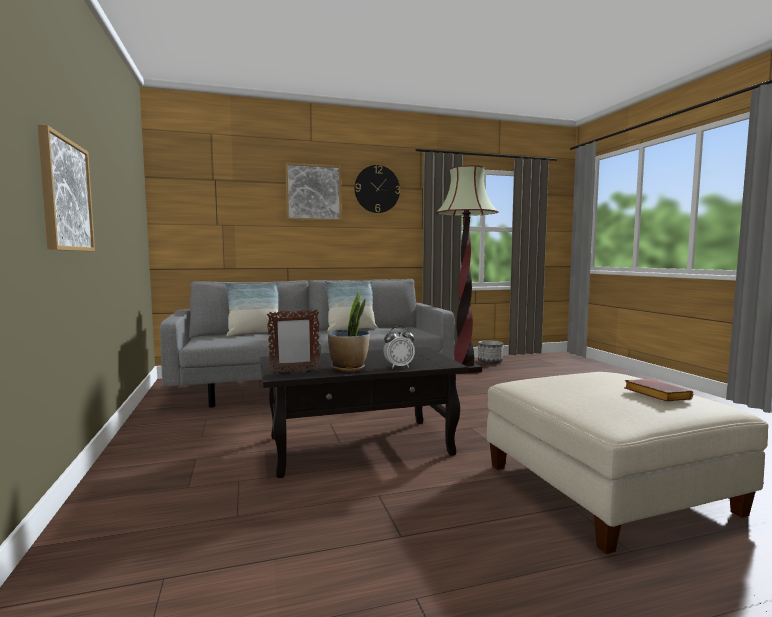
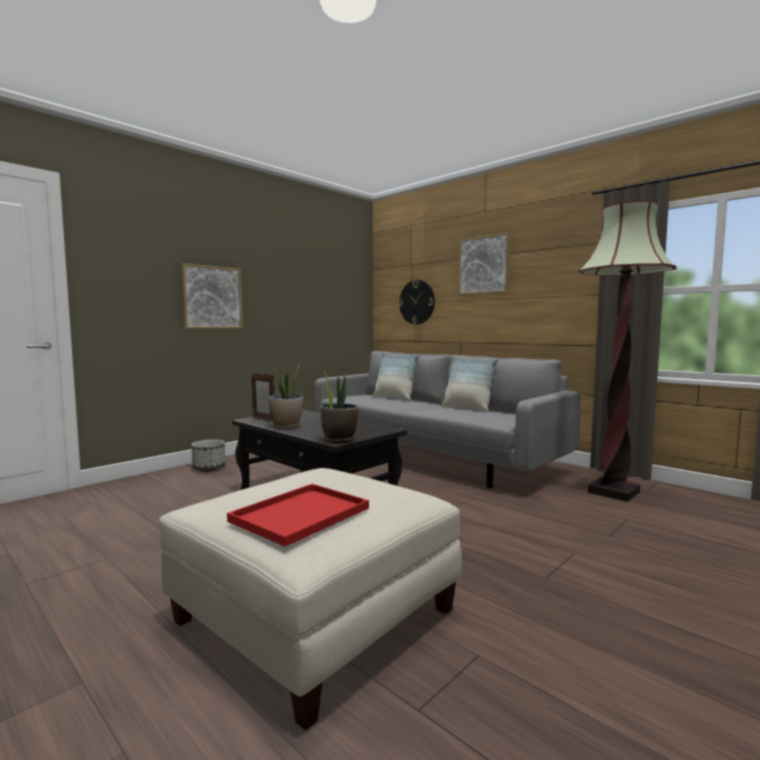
camera: 60 degrees right, 0 degrees up
(377, 189) = (550, 251): wall clock -> wall clock (417, 302)
(399, 366) = (308, 433): alarm clock -> none
(442, 363) = (339, 440): none -> potted plant
(489, 362) = (691, 498): planter -> planter (209, 468)
(654, 395) = (301, 513): brown book -> red tray

